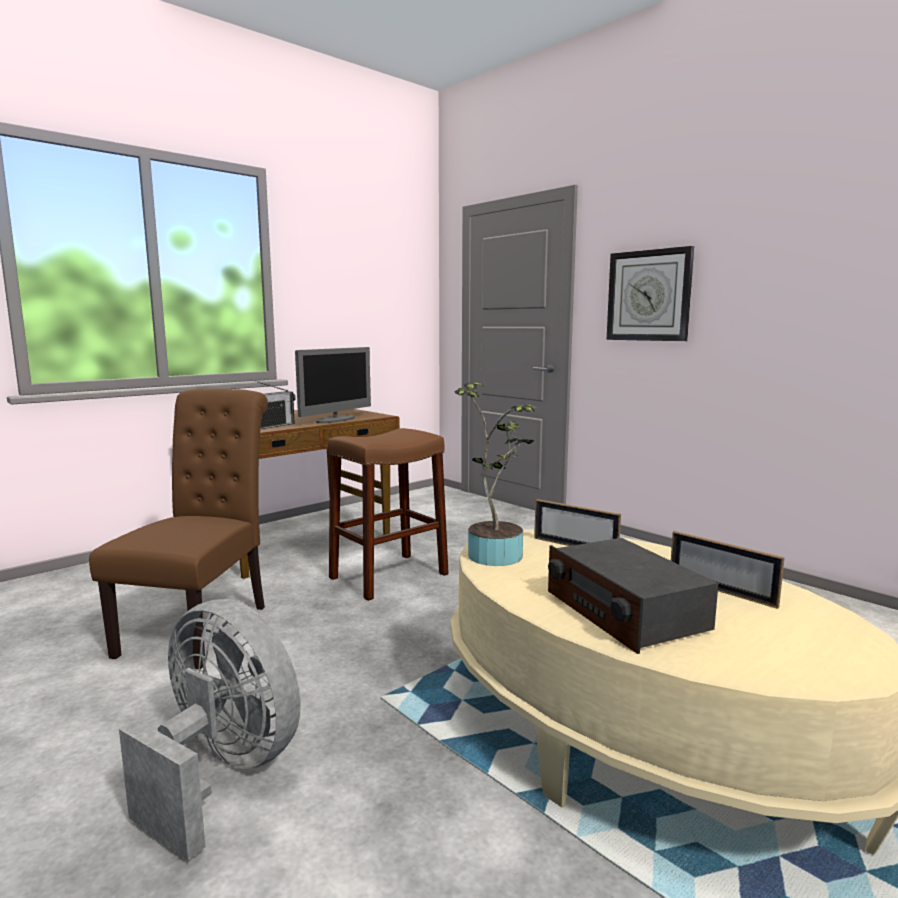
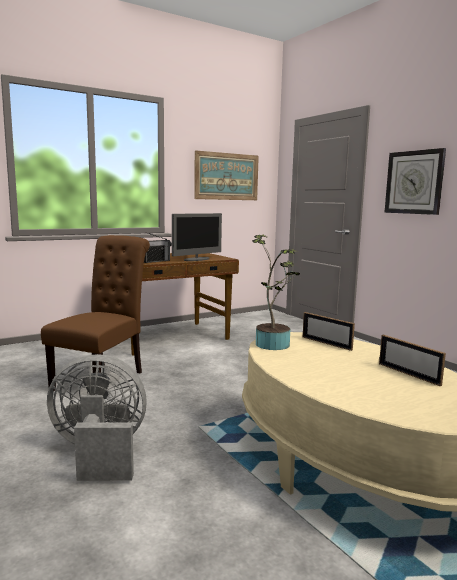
camera: 10 degrees right, 0 degrees up
(222, 773) = (99, 453): grey fan -> grey fan turned 45 degrees counterclockwise
(366, 291) = (226, 176): none -> picture
(388, 576) = (222, 361): brown stool -> none
(624, 611) = (338, 379): radio -> none

